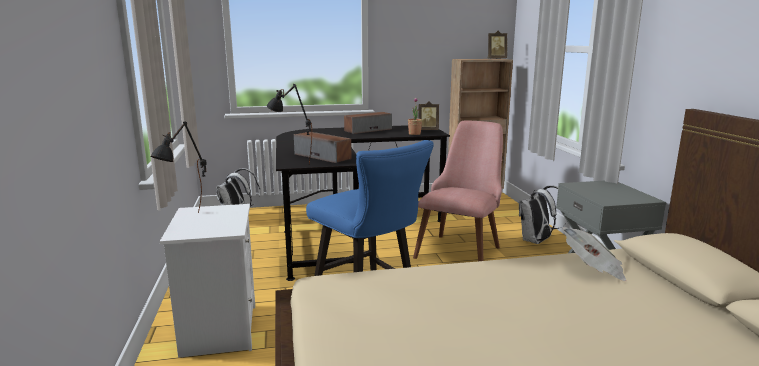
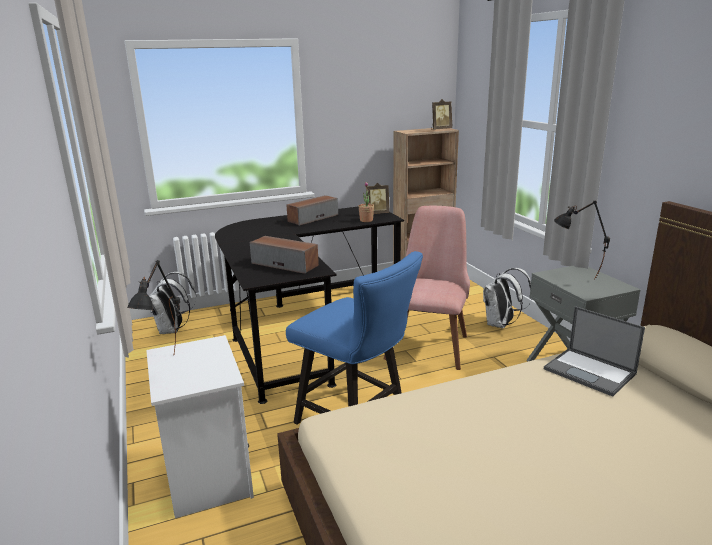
camera: 10 degrees left, 5 degrees up
(291, 163) = (256, 278): black table lamp -> black table lamp (575, 279)
(593, 269) = (590, 372): newspaper -> laptop

